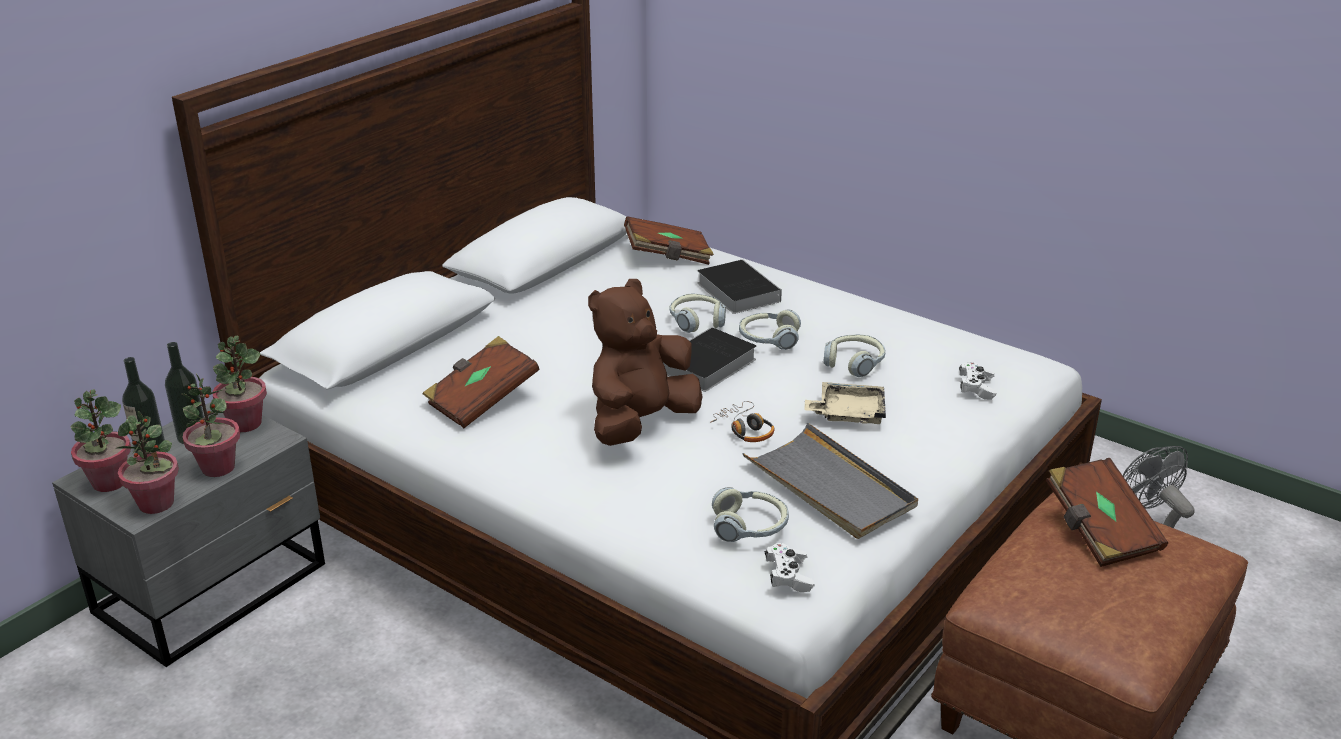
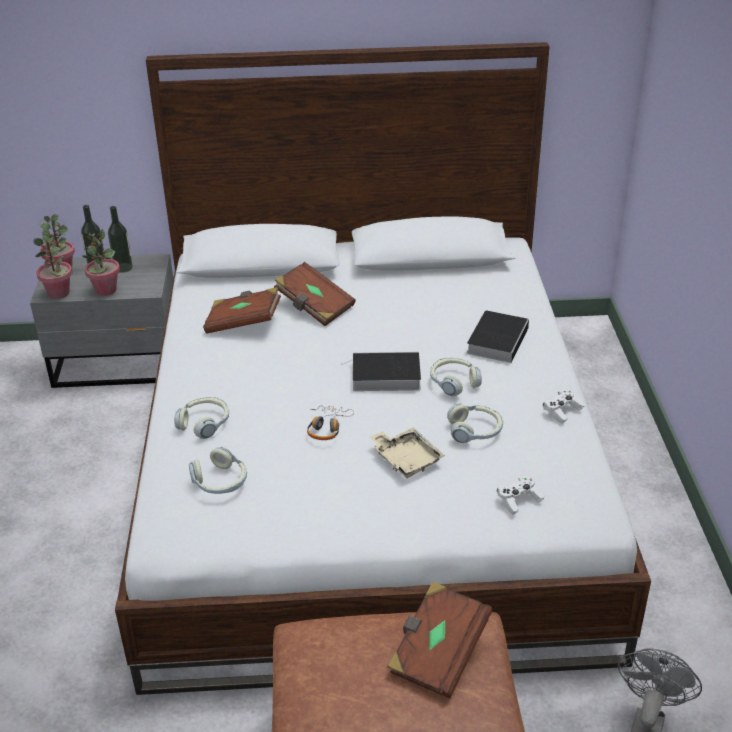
camera: 50 degrees right, 5 degrees up
(245, 423) = (151, 274): potted plant -> none
(640, 423) = (287, 387): brown plush toy -> none
(668, 257) = (502, 293): brown book -> brown book (314, 307)
(697, 321) = (435, 345): headphones -> headphones (204, 423)
(788, 576) = (188, 523): white game controller -> white game controller (562, 411)
(830, 486) = (302, 492): grey tray -> none

